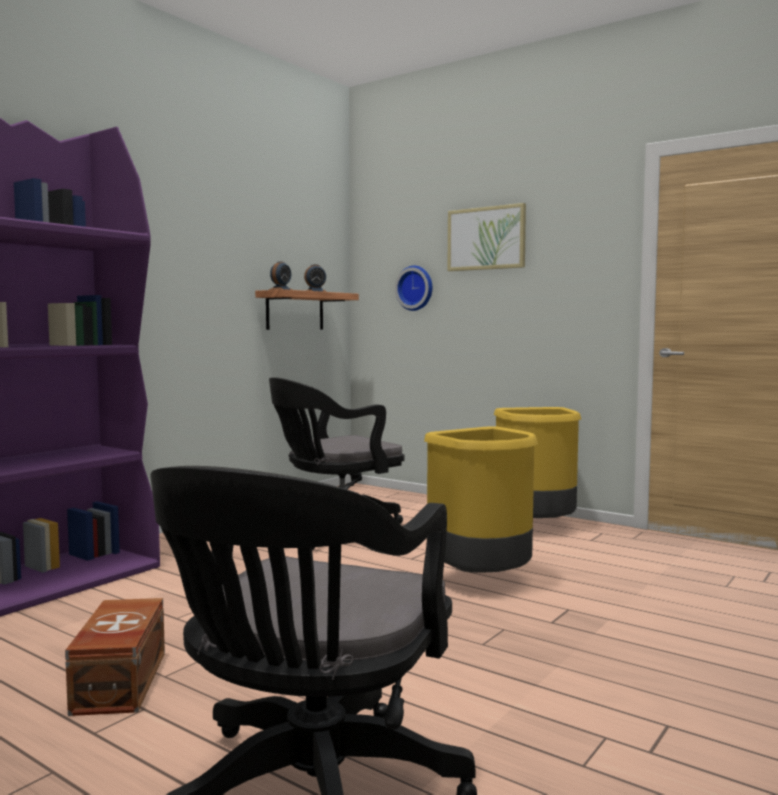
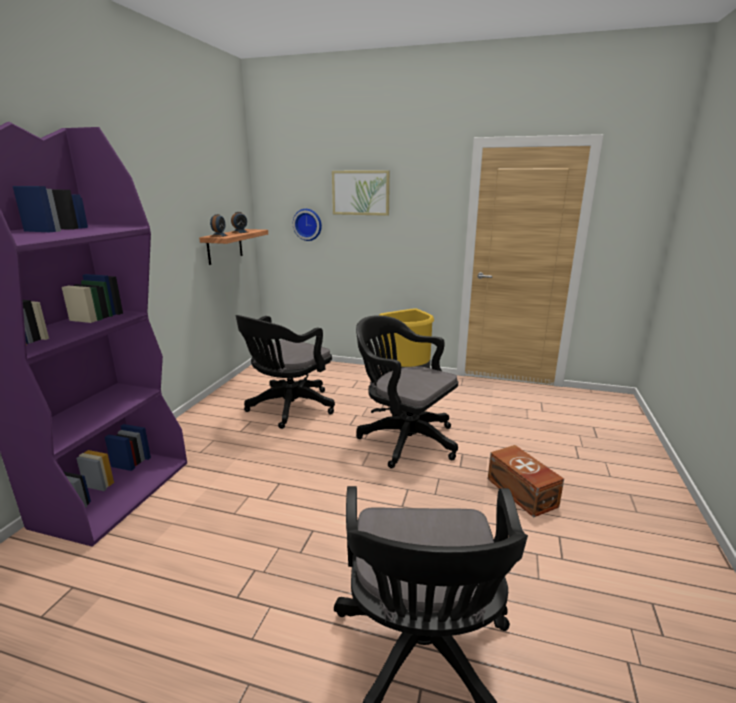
camera: 20 degrees left, 15 degrees up
(118, 683) = (235, 587): brown storage box -> brown storage box (521, 493)
(482, 582) = (403, 439): yellow trash can -> black office chair

